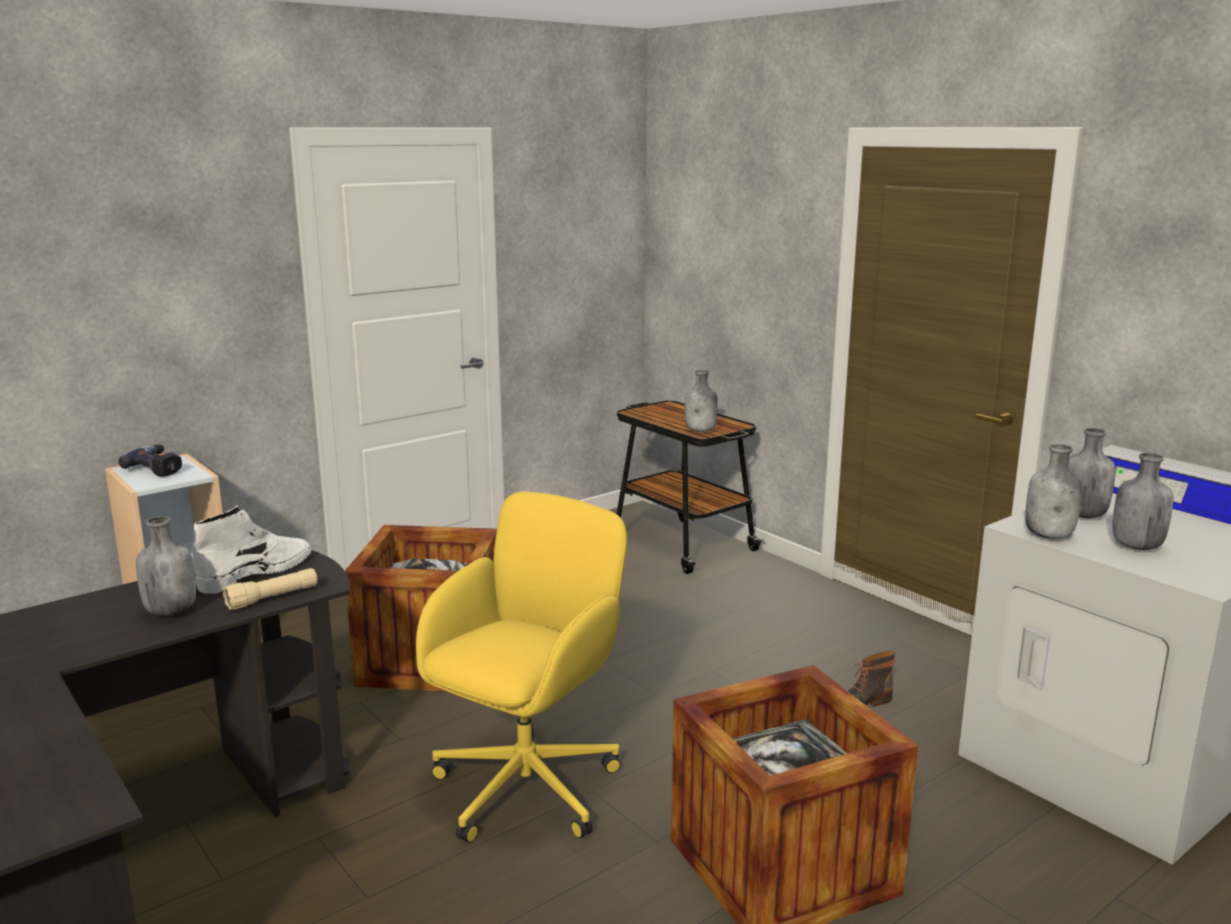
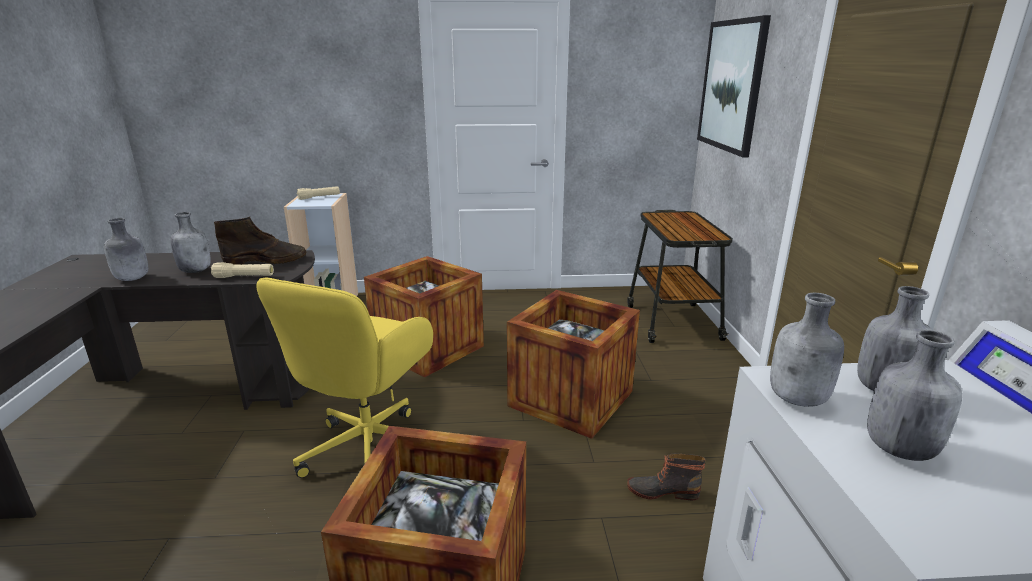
camera: 35 degrees right, 5 degrees up
(159, 468) = (319, 197): power drill -> beige flashlight
(257, 573) = (267, 261): white boot -> brown boot
(526, 789) = (369, 451): yellow office chair -> yellow office chair turned 135 degrees clockwise
(677, 656) = (571, 398): none -> crate
(701, 430) = (679, 235): grey bottle -> grey bottle (132, 279)
(703, 245) = (731, 86): none -> picture

